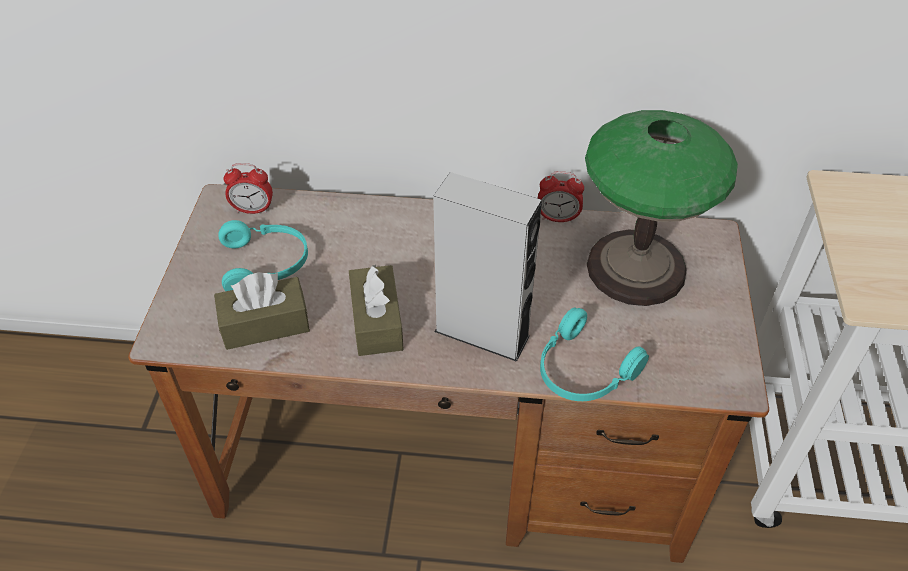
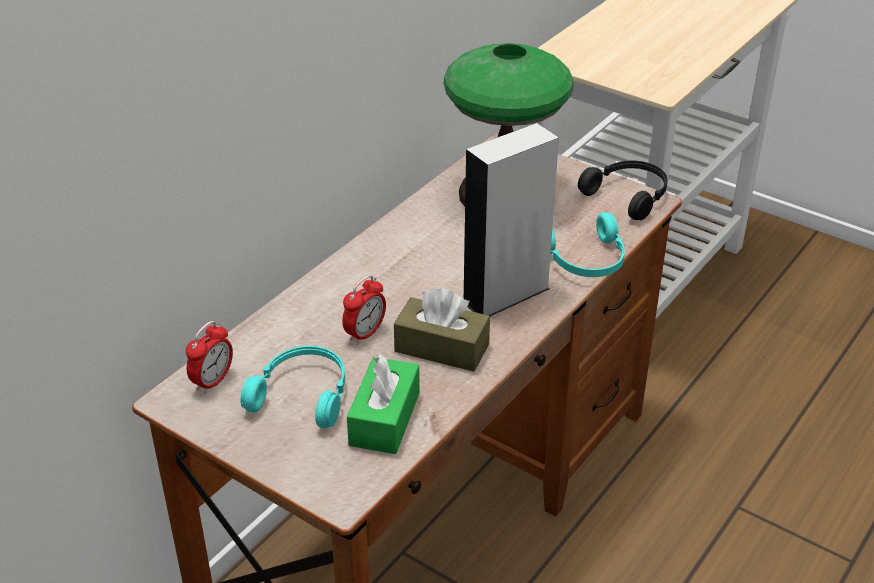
camera: 60 degrees left, 10 degrees down
(265, 324) = (384, 419): brown tissue box -> green tissue box
(557, 218) = (412, 208): alarm clock -> alarm clock (365, 333)
(727, 364) = (629, 196): none -> black headphones

